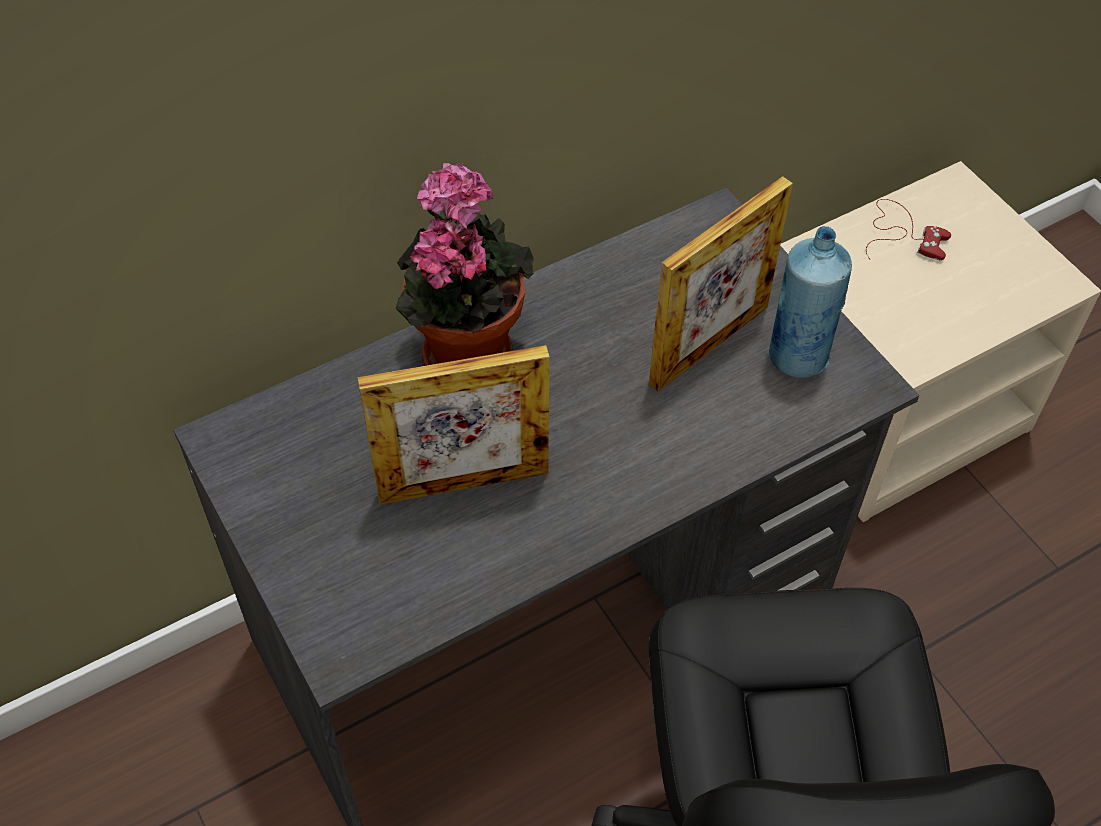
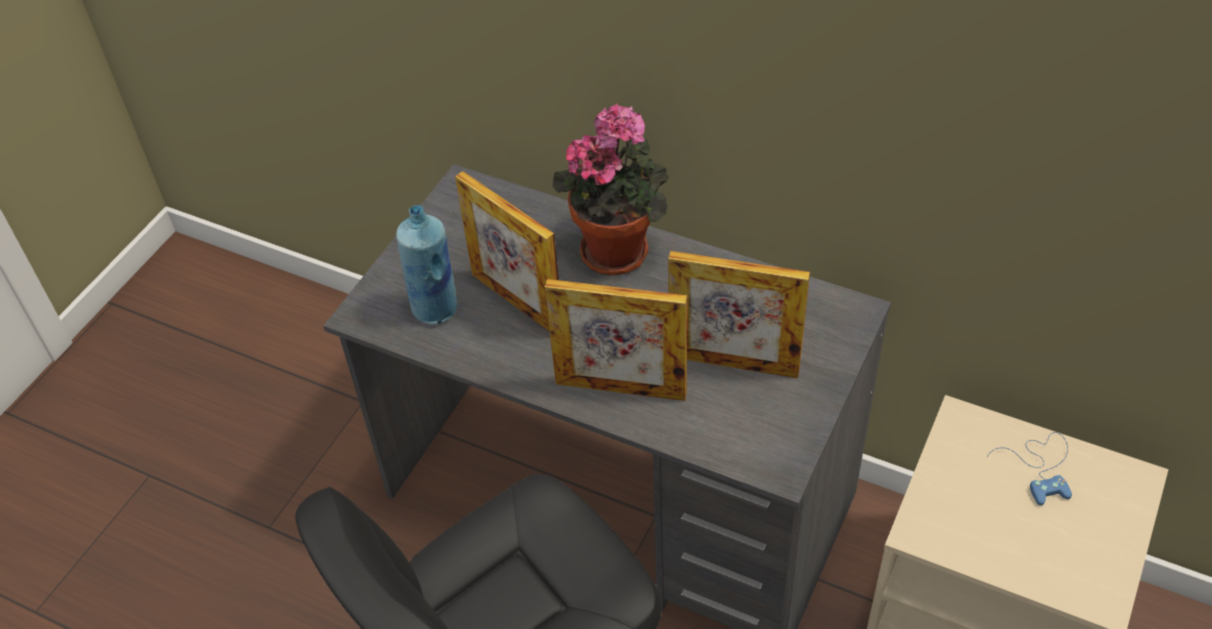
camera: 60 degrees right, 5 degrees down
(668, 456) = (620, 388): none -> picture frame
(797, 356) = (768, 416): blue bottle -> blue bottle (435, 308)
(902, 233) = (1041, 466): red game controller -> blue game controller

